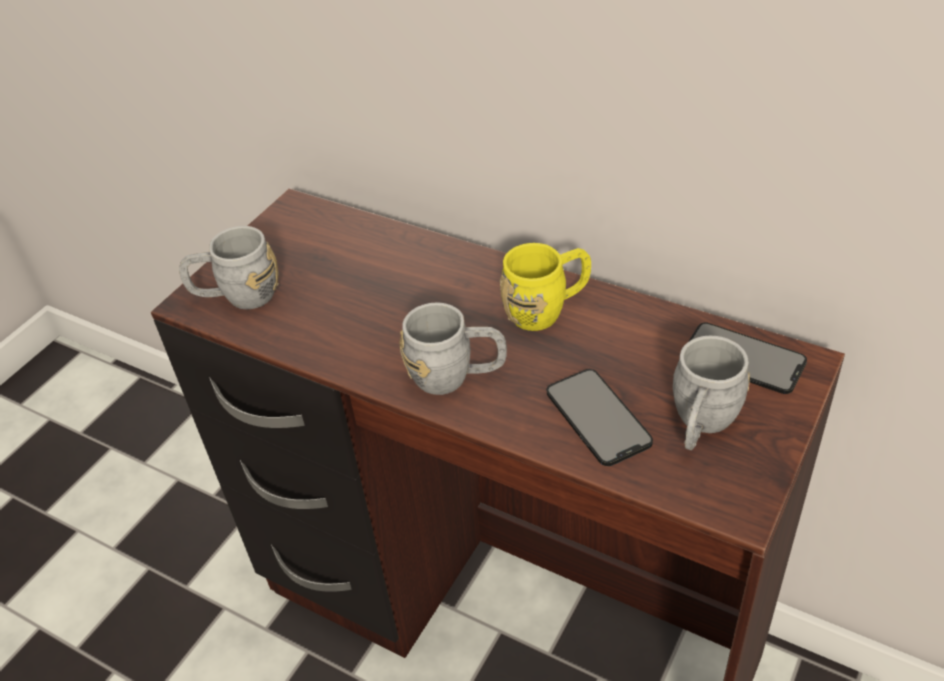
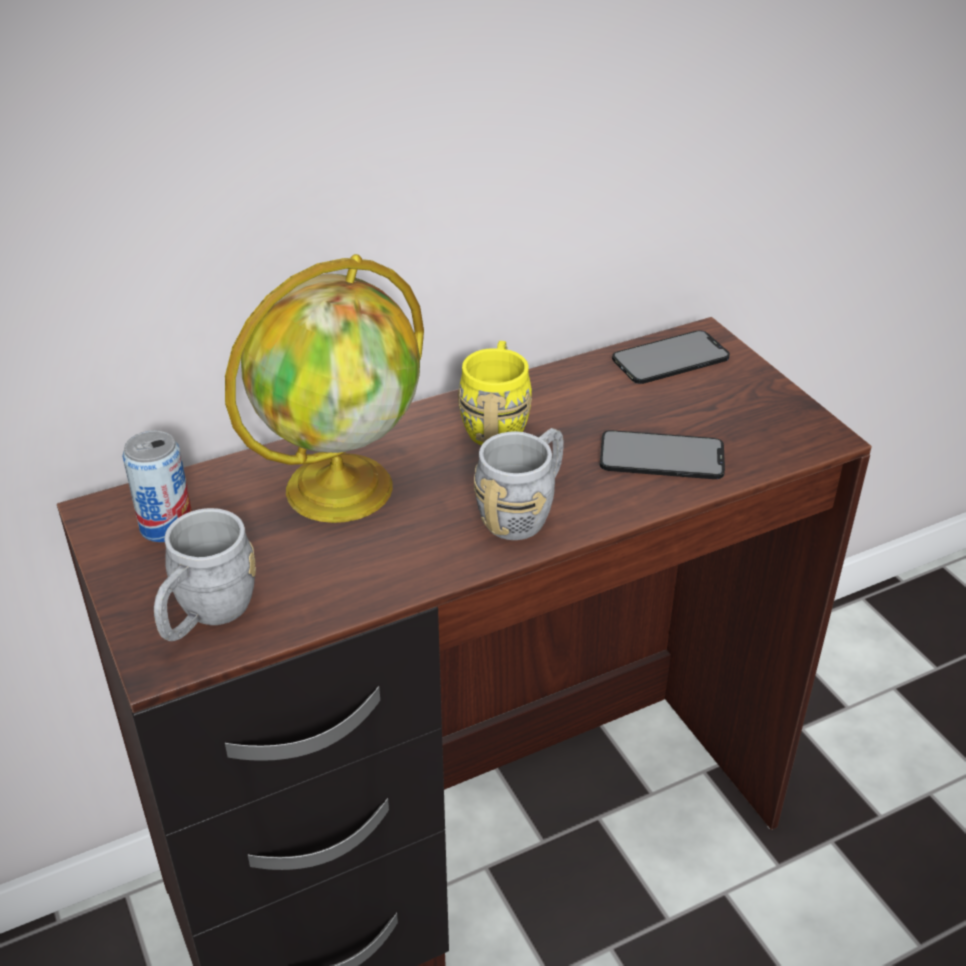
camera: 60 degrees left, 5 degrees down
(302, 236) = (166, 526): none -> can
(403, 280) = (342, 486): none -> globe
(701, 425) = (722, 411): grey mug -> none

